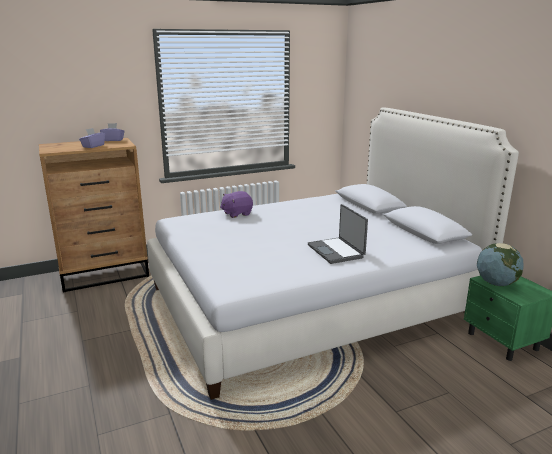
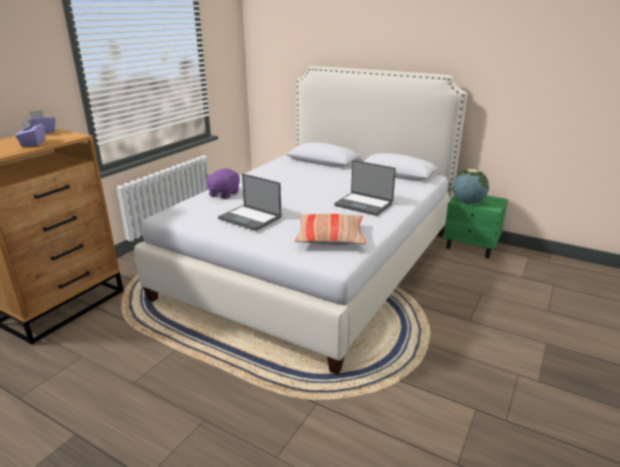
camera: 35 degrees left, 5 degrees up
(222, 237) = (250, 218): none -> laptop
(258, 269) = (330, 237): none -> pillow

